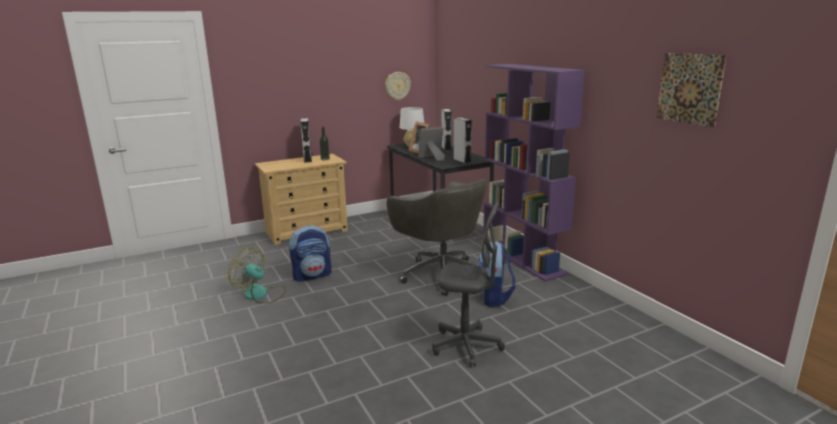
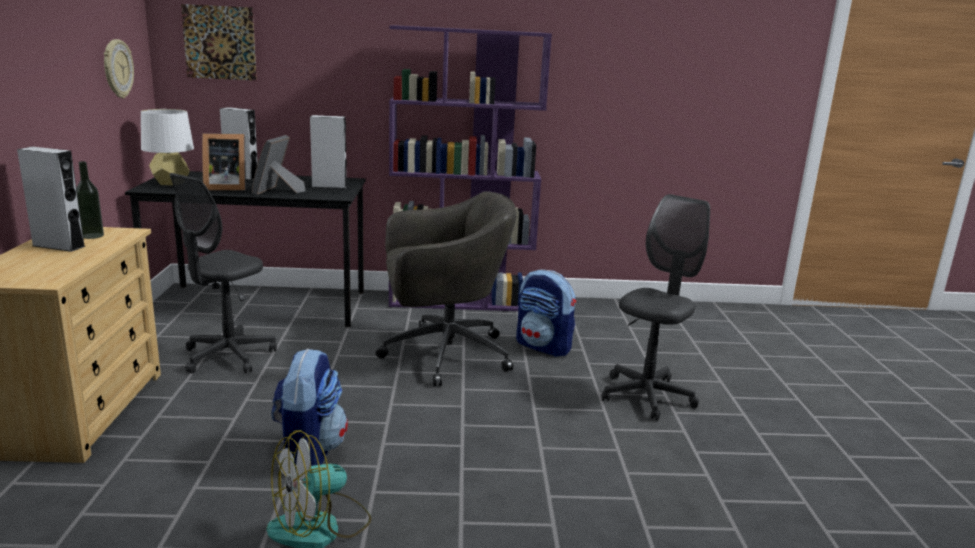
camera: 65 degrees left, 0 degrees up
(377, 234) = (228, 356): none -> grey office chair
(689, 88) = (687, 50): picture -> picture (219, 42)

